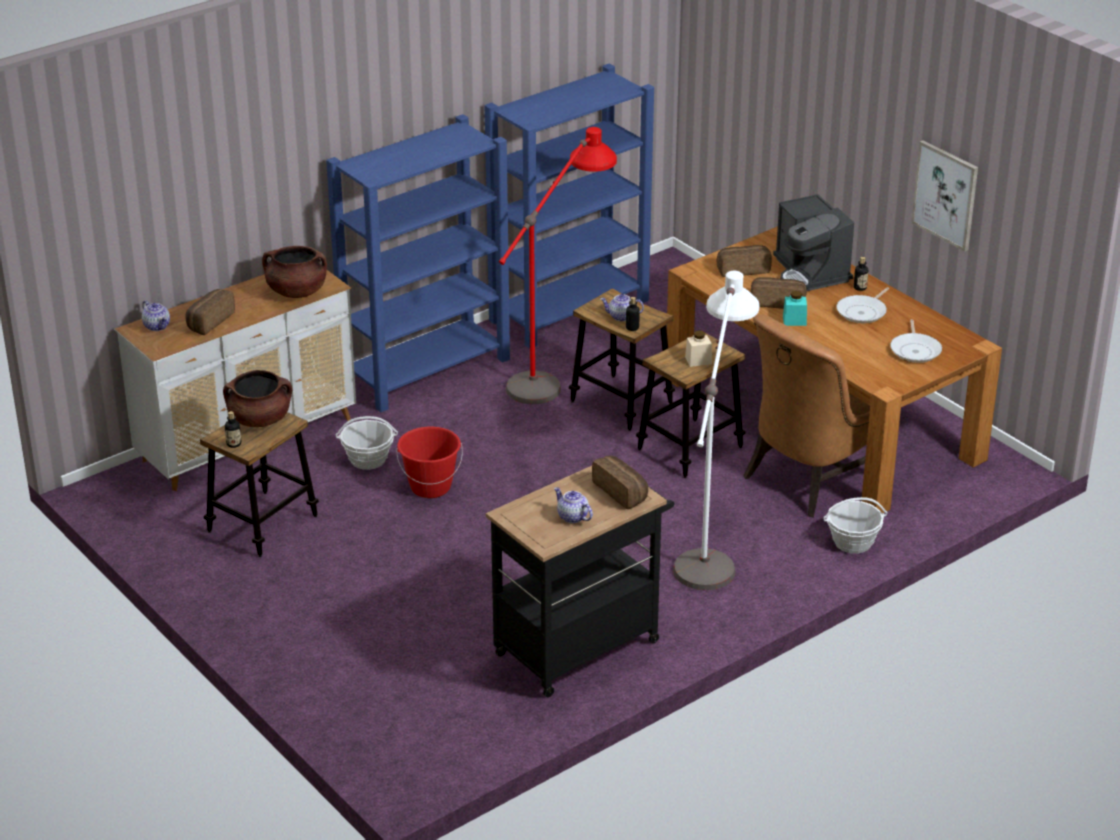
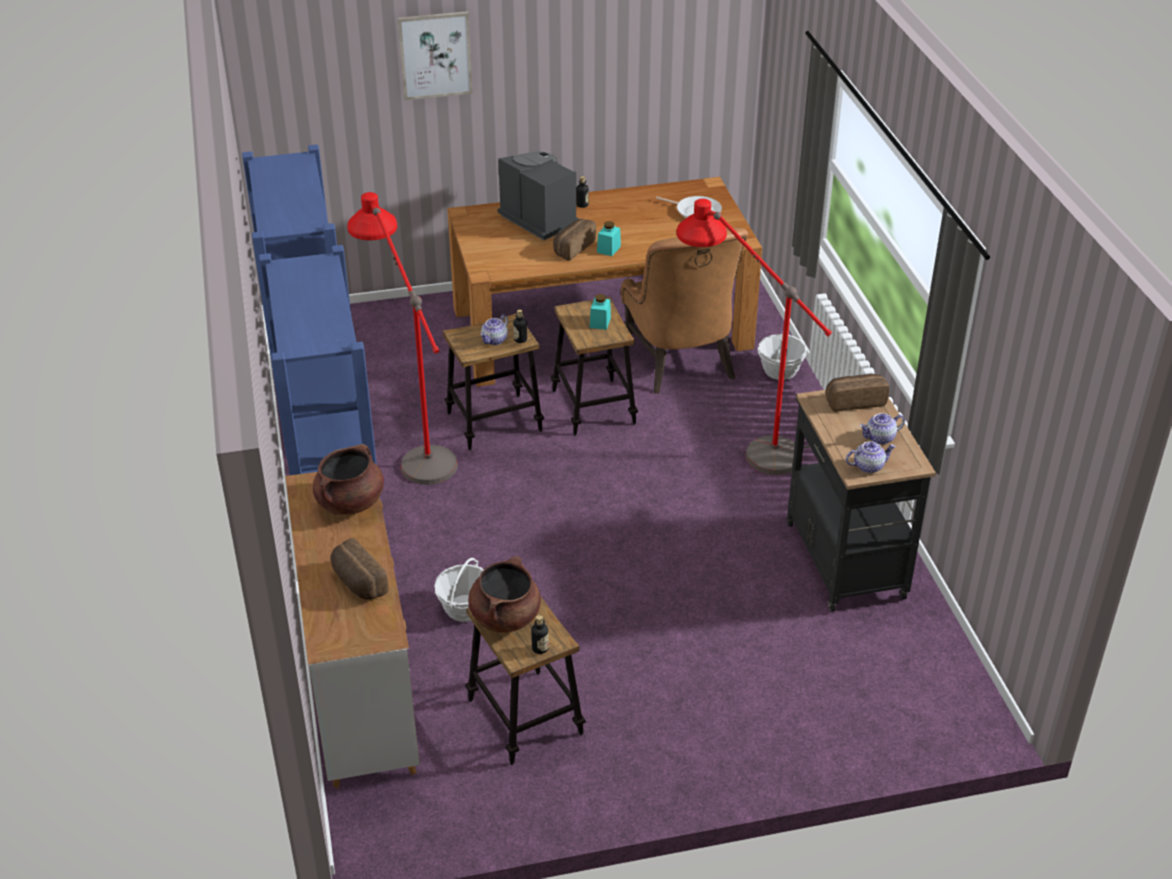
camera: 65 degrees left, 5 degrees up
(157, 326) = (334, 626): teapot -> teapot (868, 466)
(430, 487) = (543, 579): red bucket -> none
(698, 360) = (600, 322): beige jar -> turquoise jar
(712, 544) = (740, 440): white floor lamp -> red floor lamp
(743, 269) = (505, 247): bread -> none
(810, 273) = (539, 219): coffee machine -> coffee machine turned 135 degrees counterclockwise
(863, 312) = (620, 215): frying pan -> none
(945, 195) = (609, 89): picture -> picture (435, 55)

